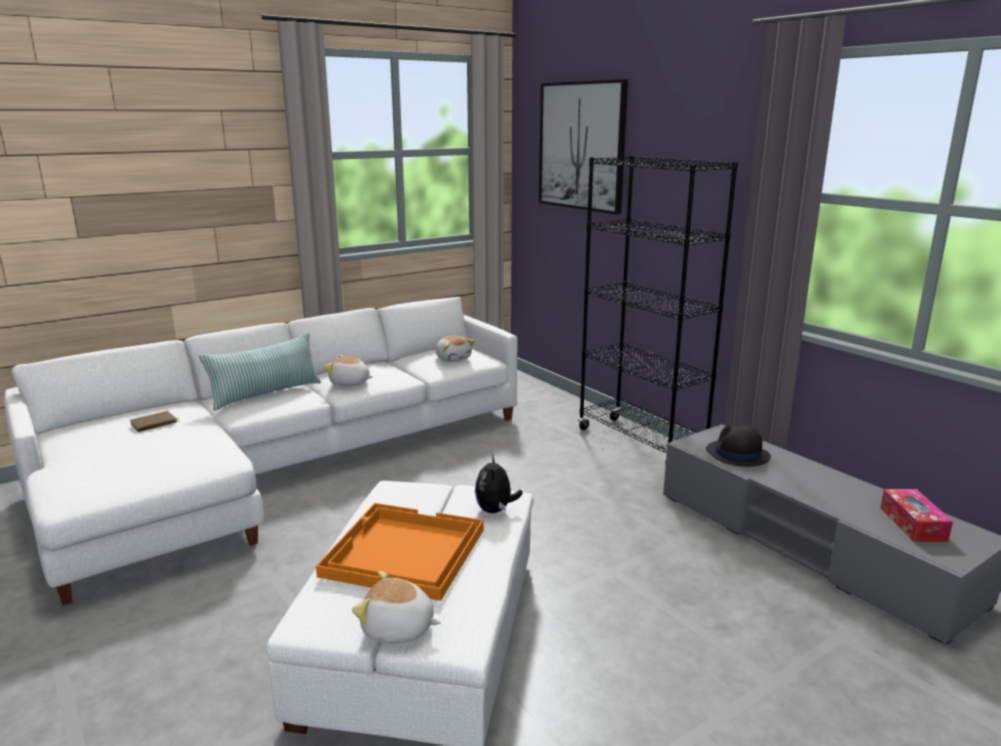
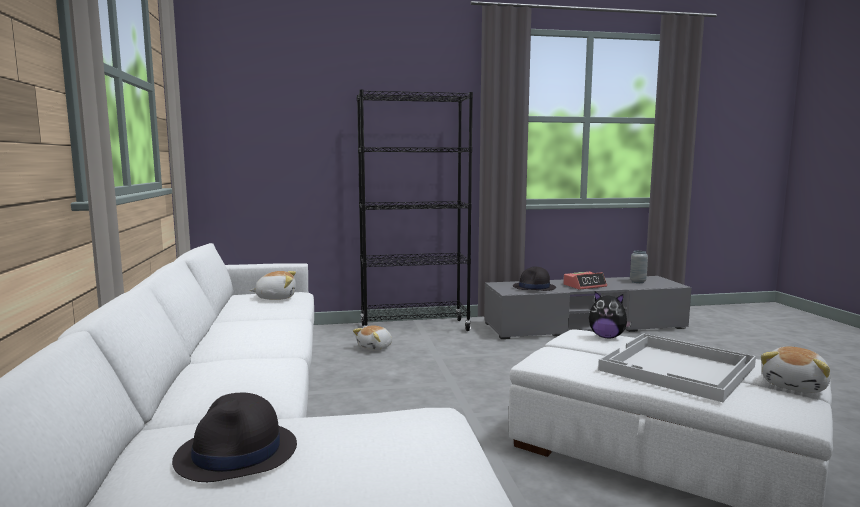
camera: 65 degrees left, 10 degrees down
(154, 424) = (237, 454): brown book -> black hat
(266, 394) = (226, 376): pillow -> none
(349, 383) = (271, 336): plush toy -> plush toy (375, 348)
(402, 553) = (678, 369): orange tray -> white tray
(581, 146) = (283, 89): picture -> none
(806, 485) = (584, 286): none -> alarm clock
(912, 524) = (637, 282): tissue box -> grey vase

